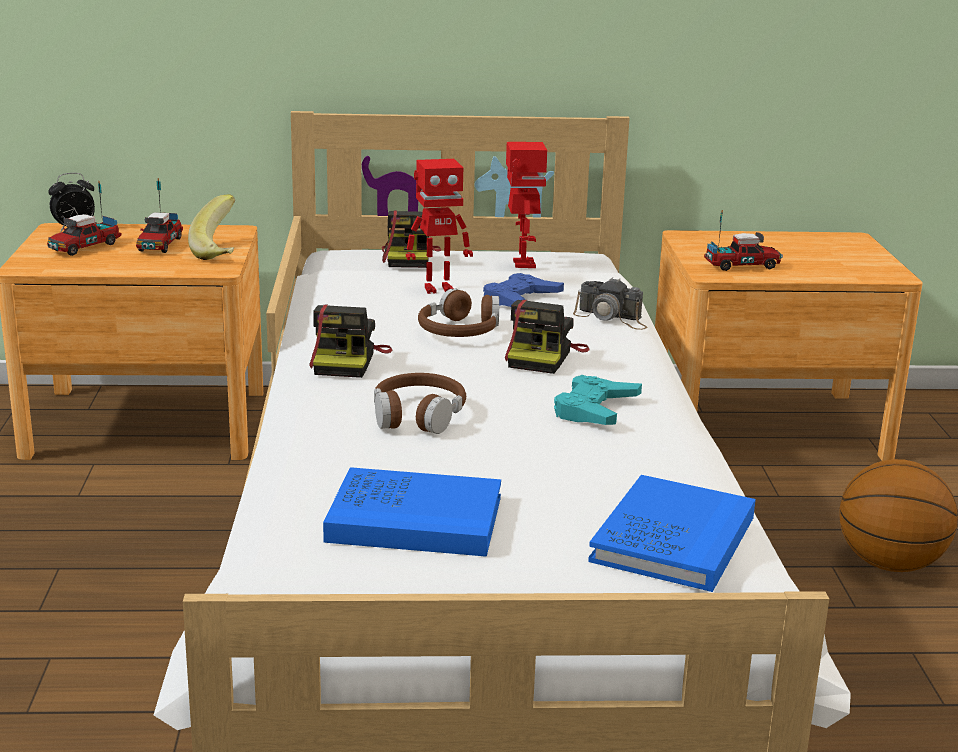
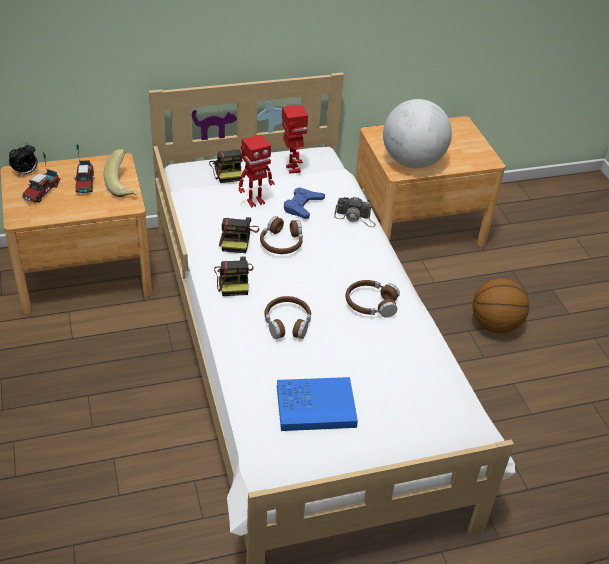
camera: 15 degrees left, 20 degrees up
(544, 356) = (332, 260): camera -> camera (237, 238)
(595, 409) = (371, 304): turquoise game controller -> brown headphones
(673, 539) = (433, 400): blue book -> none
(743, 266) = (412, 162): toy truck -> globe

